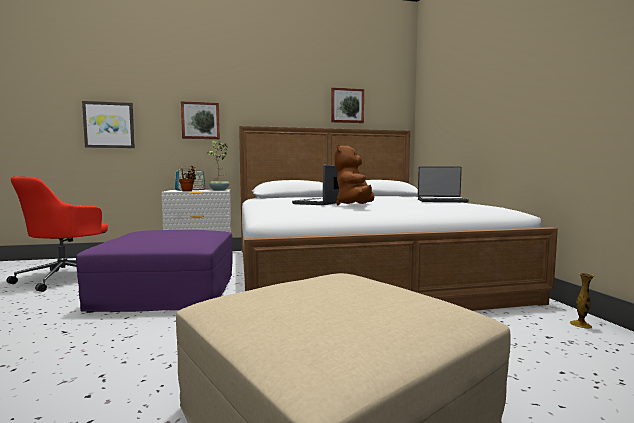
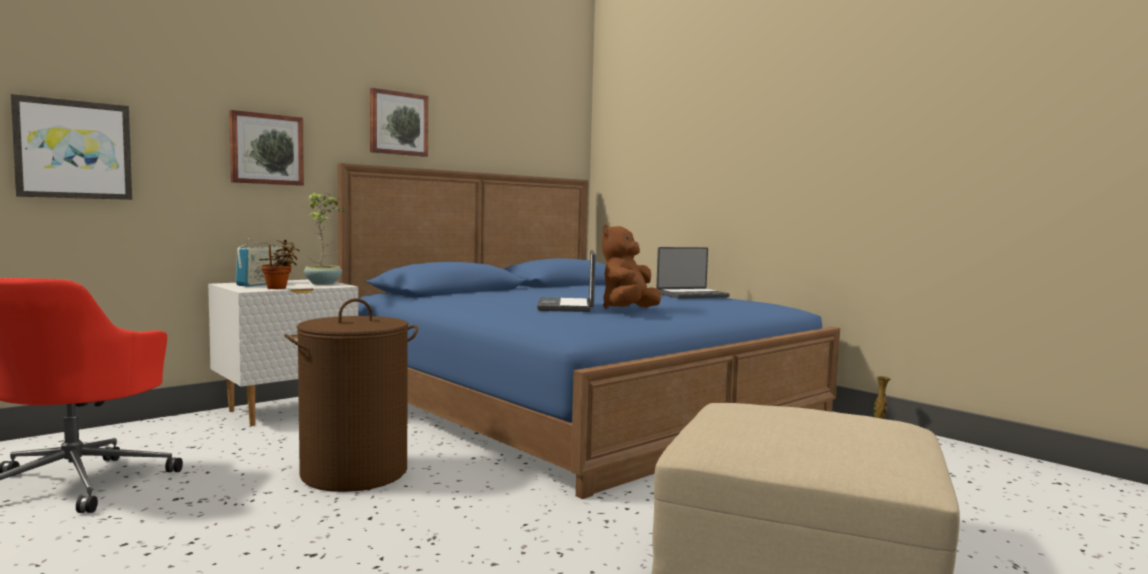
camera: 30 degrees left, 0 degrees up
(168, 292) = (354, 473): purple ottoman -> brown laundry basket
(347, 105) = (503, 135): picture -> picture (398, 123)
(355, 205) = (628, 310): brown plush toy -> brown plush toy turned 45 degrees clockwise
(356, 270) = (578, 403): white bed -> blue bed

